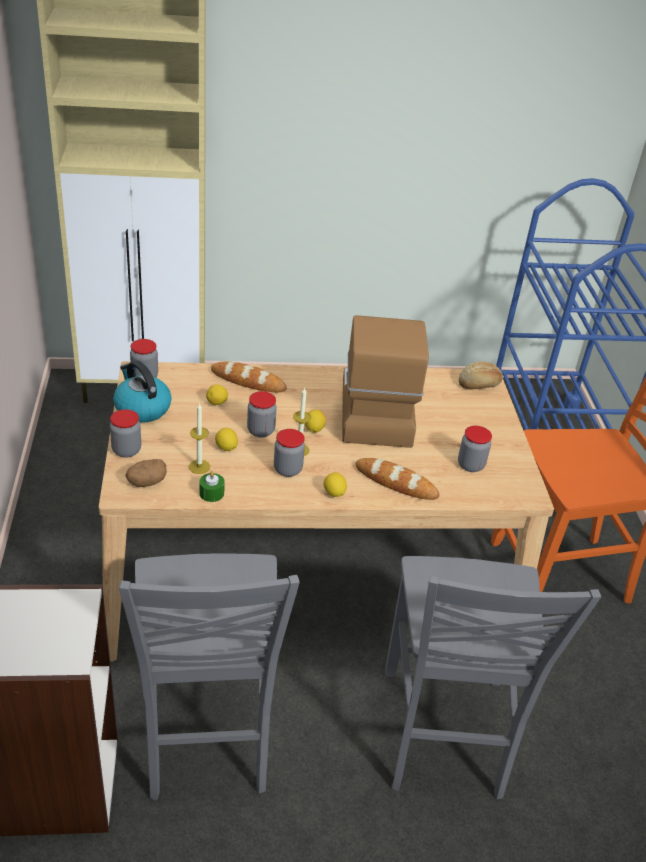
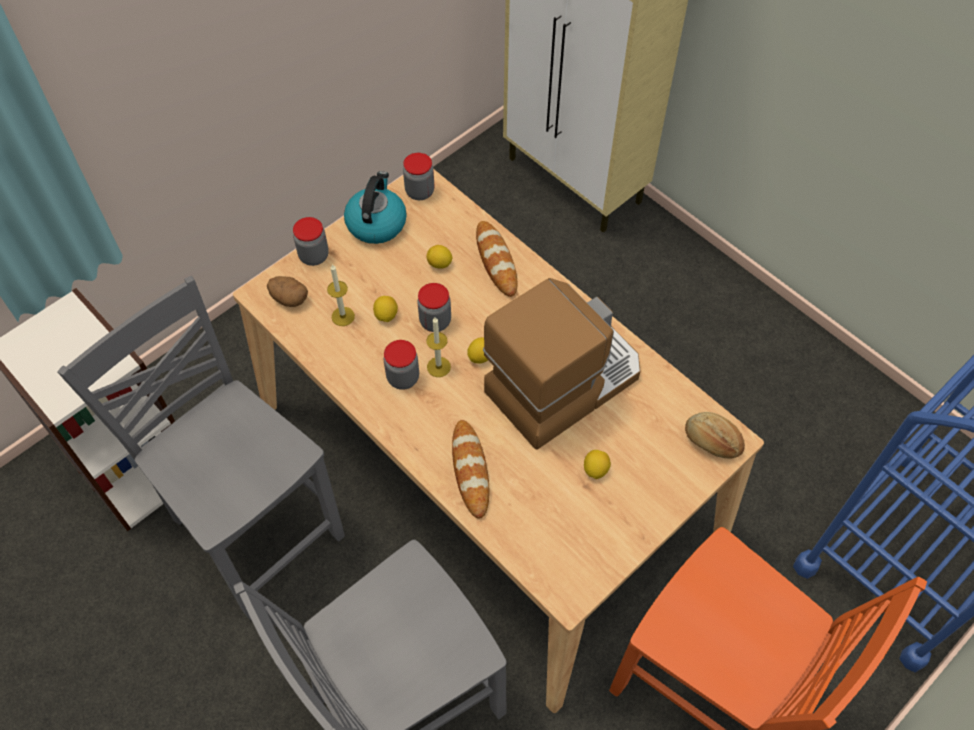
camera: 55 degrees right, 20 degrees up
(206, 734) = (255, 528): grey chair -> grey chair turned 90 degrees clockwise
(211, 493) = (319, 349): green candle -> none
(334, 493) = (406, 433): lemon -> lemon (595, 469)
(470, 465) = (563, 515): jar -> none

